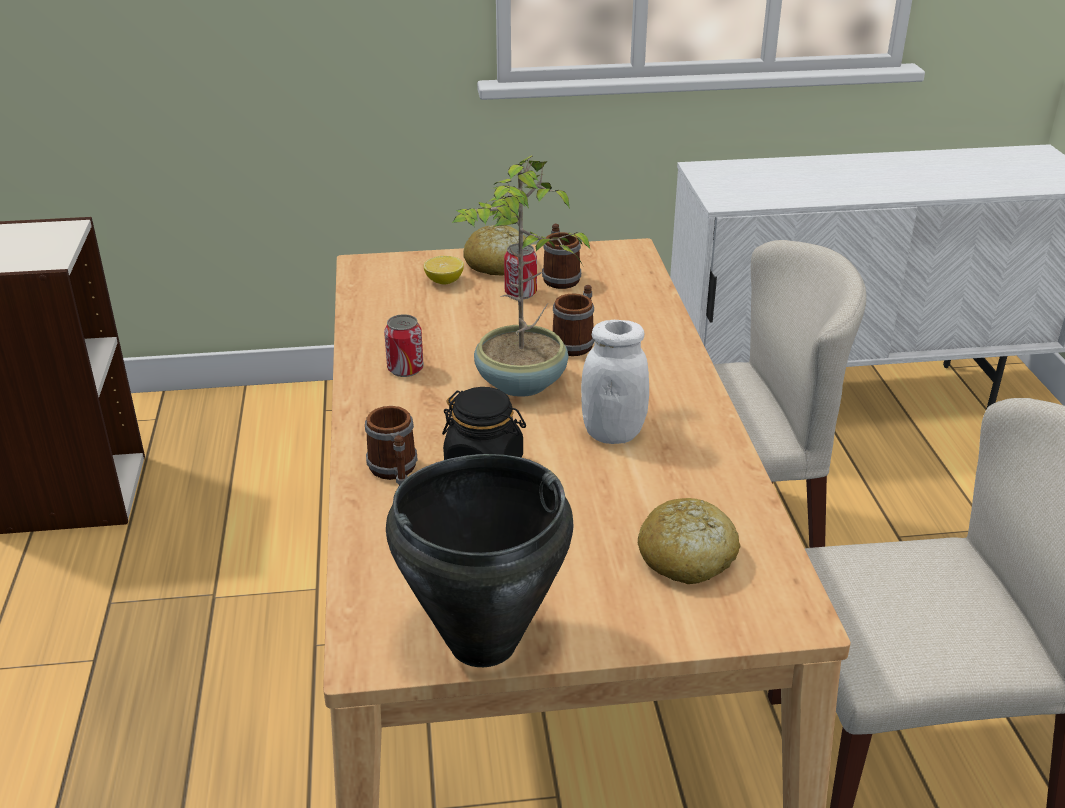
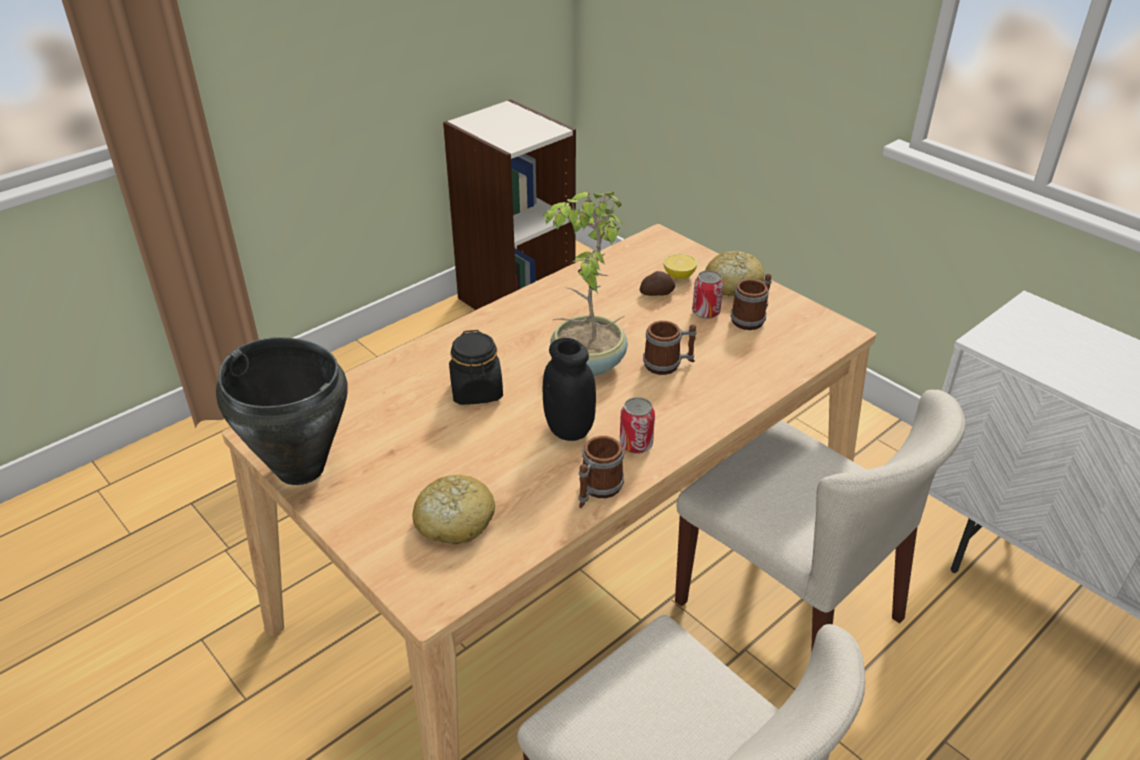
camera: 55 degrees right, 5 degrees up
(395, 472) = (435, 361): mug -> mug (597, 490)
(405, 369) = (551, 312): can -> can (636, 444)
(455, 303) = (656, 293): none -> potato
(613, 433) = (569, 429): white jar -> black jar

